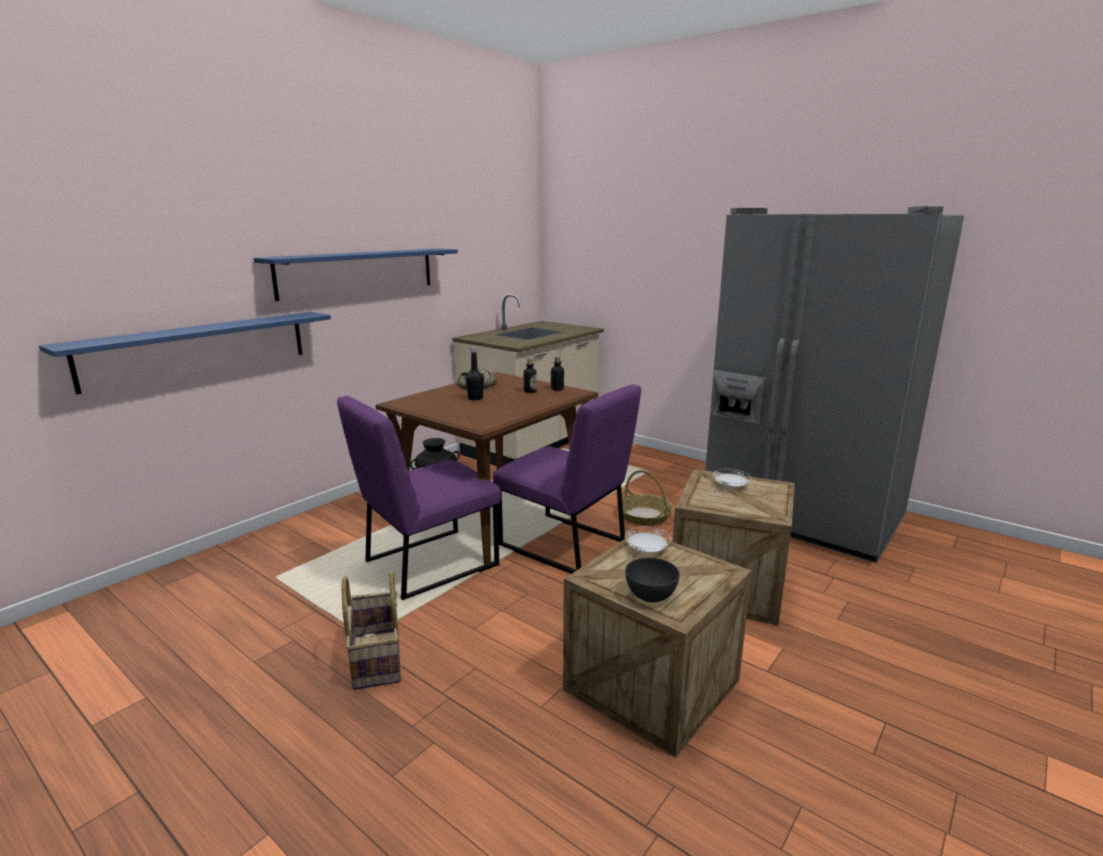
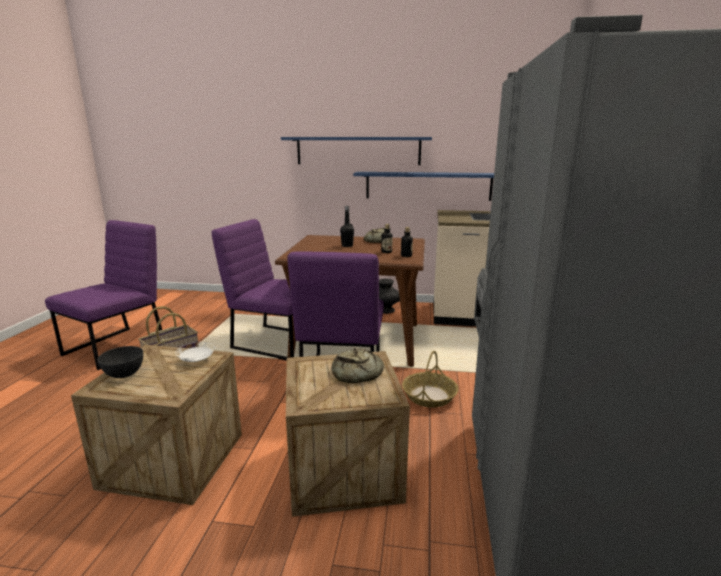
camera: 60 degrees right, 0 degrees up
(199, 349) = (254, 185): blue shelf -> blue shelf (428, 186)
(229, 718) = (118, 346): none -> purple chair
(730, 487) = (357, 373): white plate -> bread

